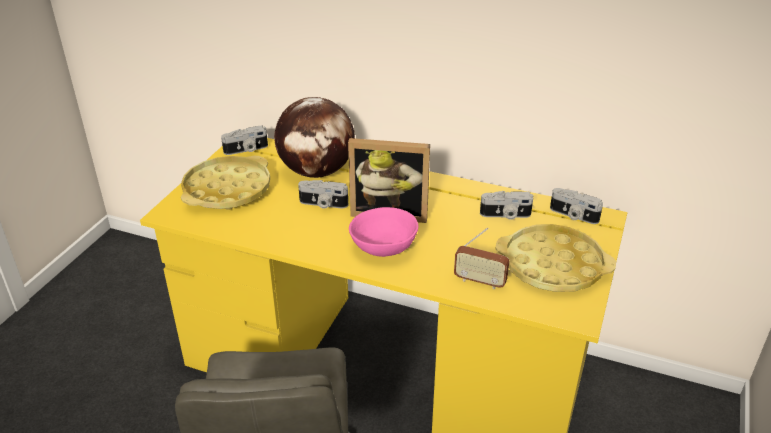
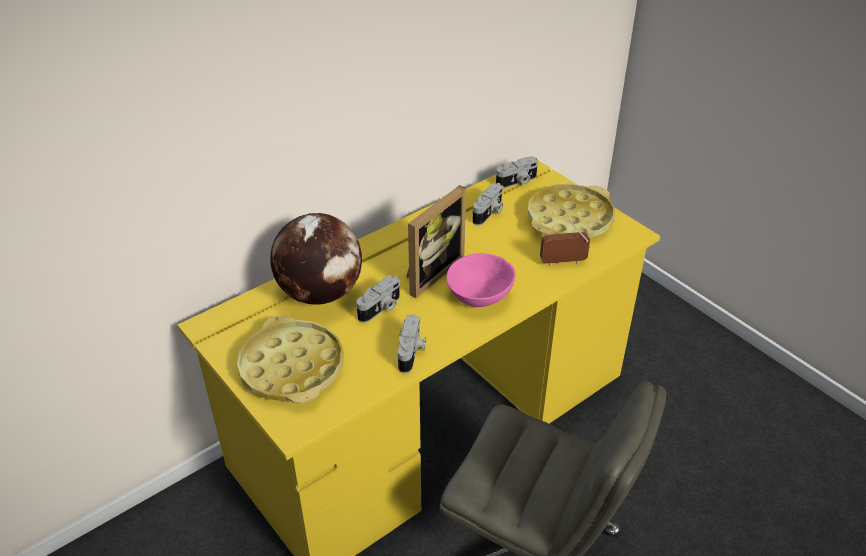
camera: 60 degrees left, 5 degrees up
(246, 150) = (225, 329): camera -> camera (412, 352)
(480, 281) = (563, 262): radio -> radio turned 150 degrees counterclockwise

